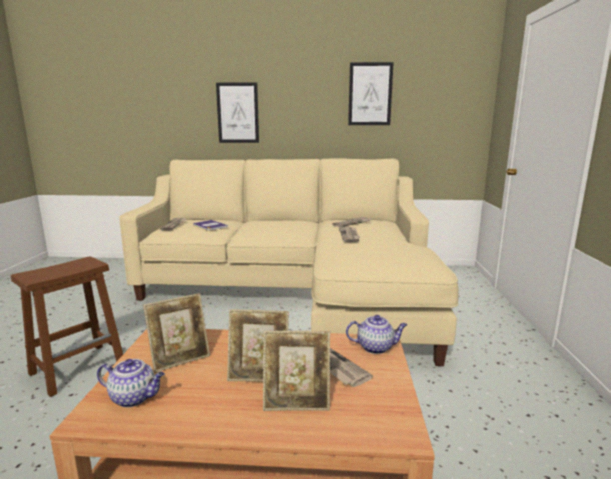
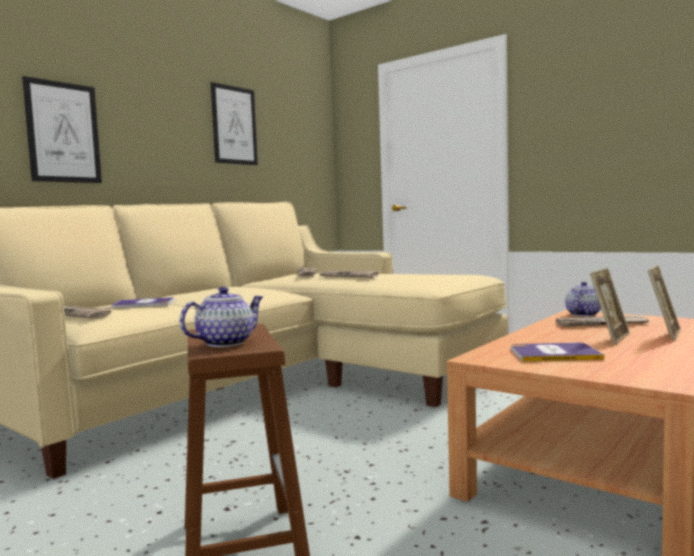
camera: 55 degrees left, 10 degrees down
(134, 397) = (630, 368): teapot -> teapot (226, 343)
(180, 359) = (554, 354): picture frame -> book

